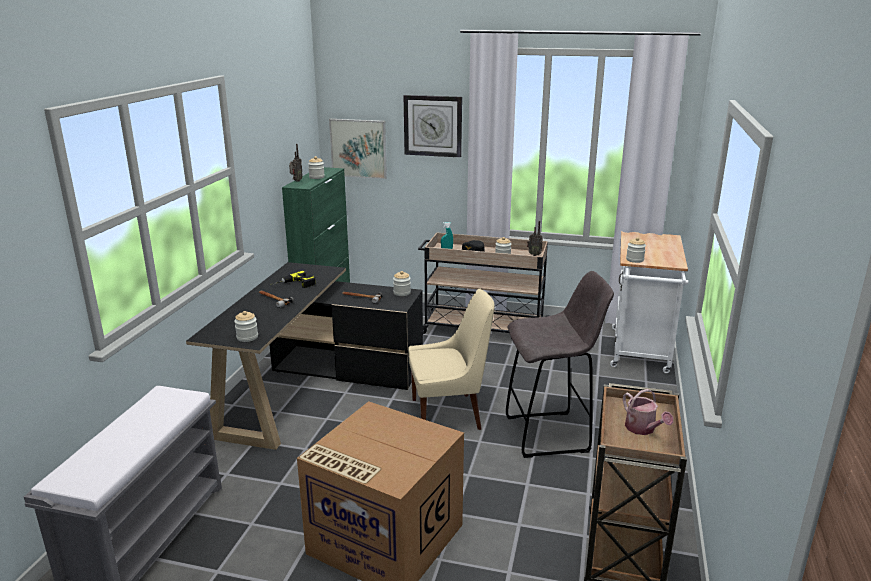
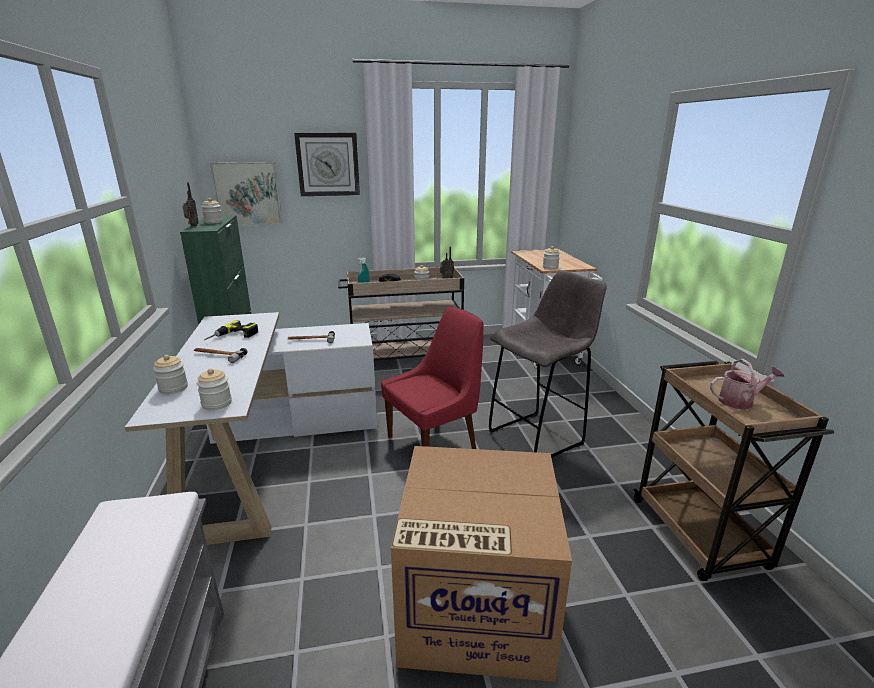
camera: 25 degrees left, 0 degrees up
(312, 388) = (271, 451): black desk -> white desk
(402, 293) = (350, 329): jar -> jar (173, 388)
(449, 414) = (434, 442): beige chair -> red chair
(643, 429) = (740, 401): watering can -> watering can turned 45 degrees counterclockwise

